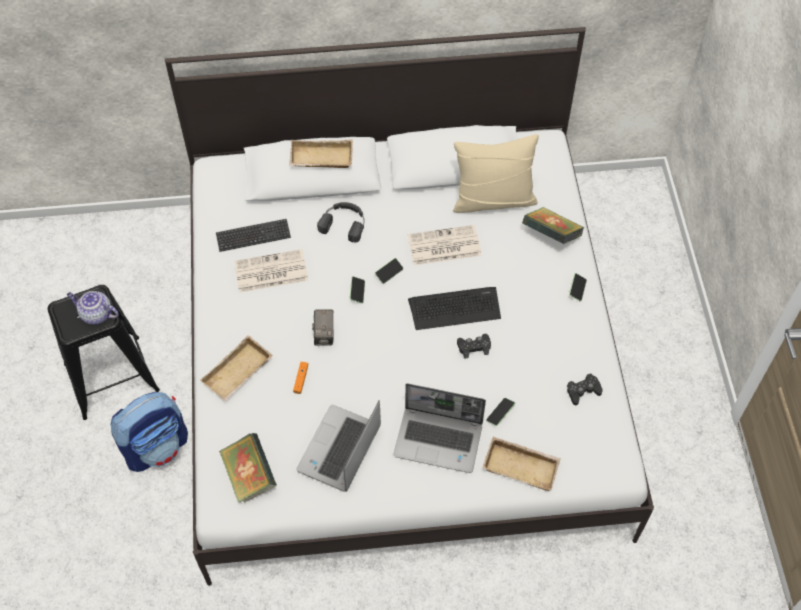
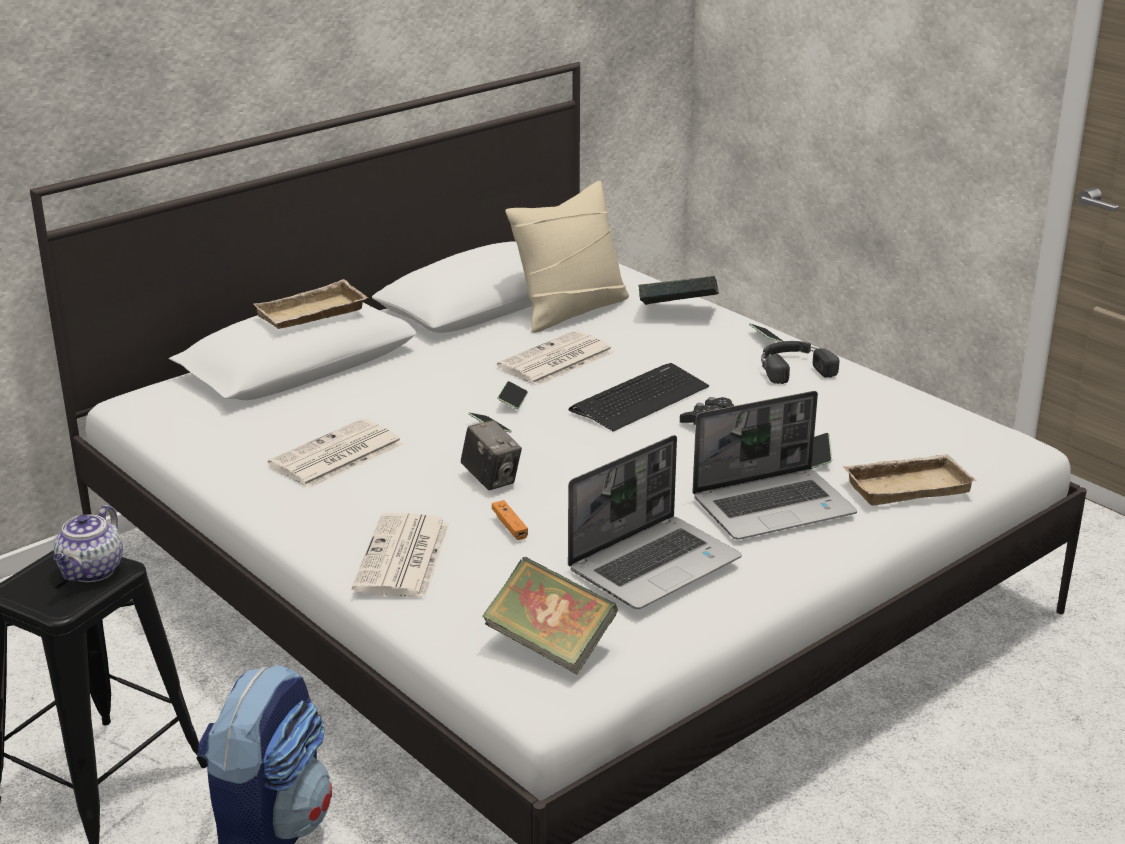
camera: 35 degrees left, 30 degrees down
(96, 314) = (91, 572): teapot -> teapot turned 60 degrees counterclockwise
(238, 373) = (403, 558): beige tray -> newspaper
(253, 236) = (270, 435): keyboard -> none
(340, 450) = (655, 564): laptop -> laptop turned 120 degrees counterclockwise
(344, 223) = (394, 384): black headphones -> black headphones (793, 368)
(583, 391) = (887, 405): black game controller -> none

